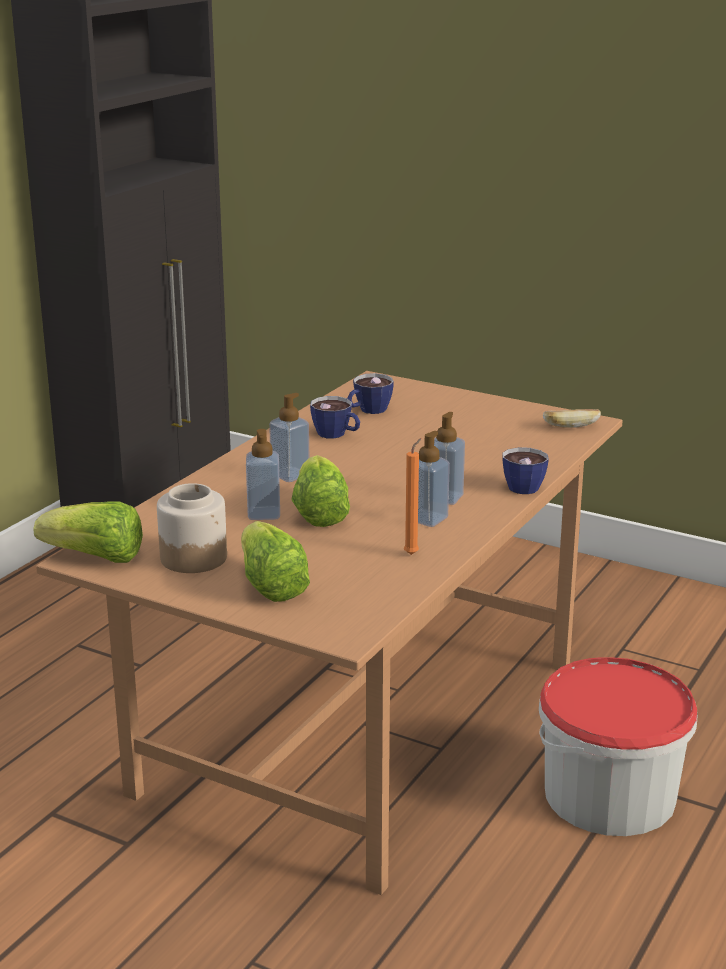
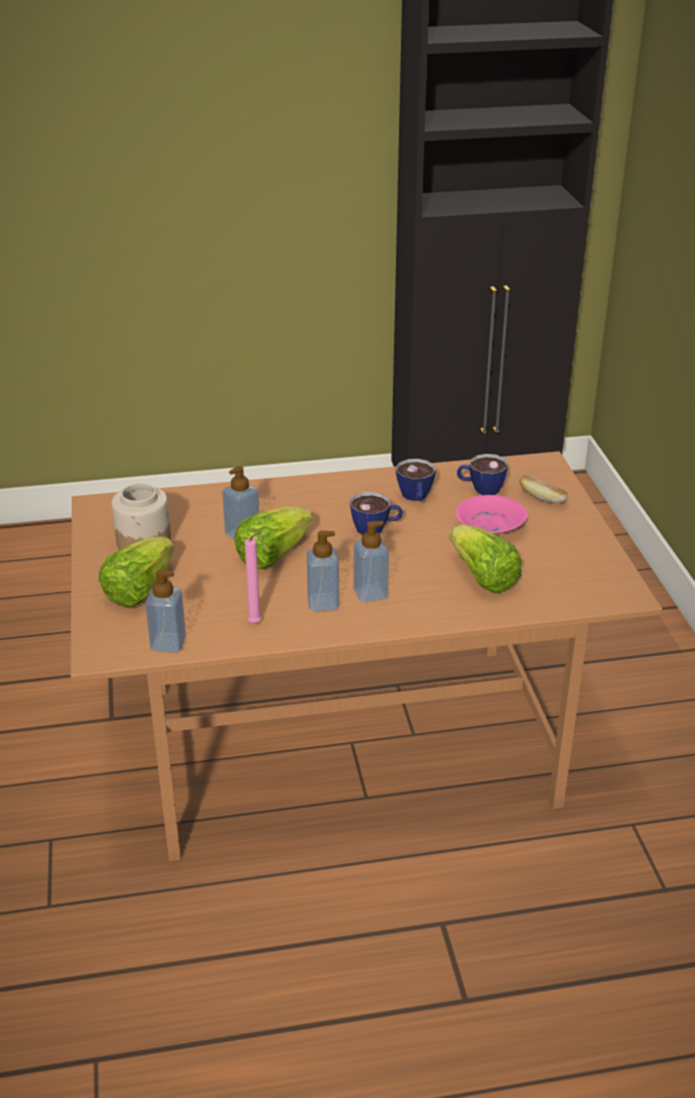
camera: 50 degrees right, 10 degrees up
(96, 558) = (103, 510): lettuce -> lettuce (482, 577)
(290, 475) = (318, 514): soap dispenser -> soap dispenser (168, 643)
(413, 553) = (257, 623): orange candle -> pink candle
(427, 428) = (488, 527): none -> pink bowl
(527, 486) = (446, 620): cup -> cup (376, 528)
(570, 426) = (600, 589): bread -> bread (542, 498)
(610, 794) = (412, 922): bucket -> none

